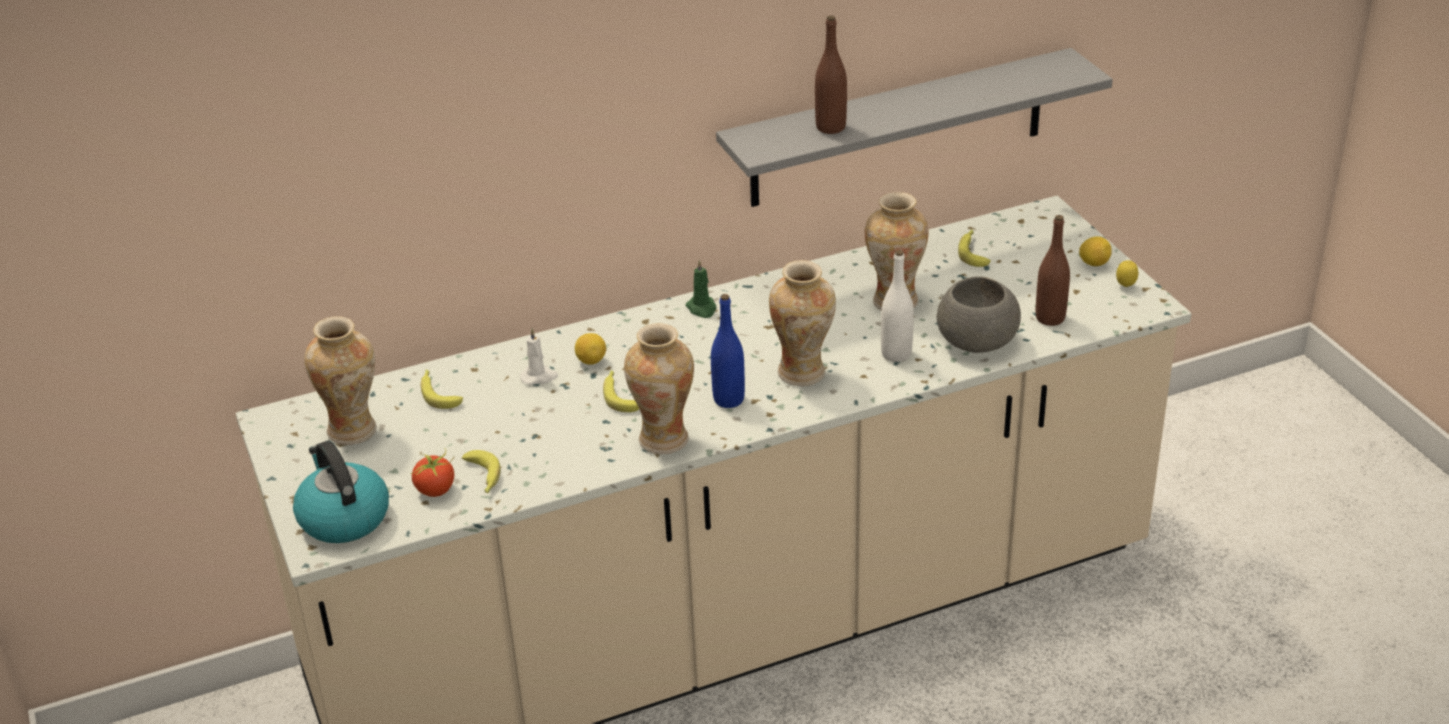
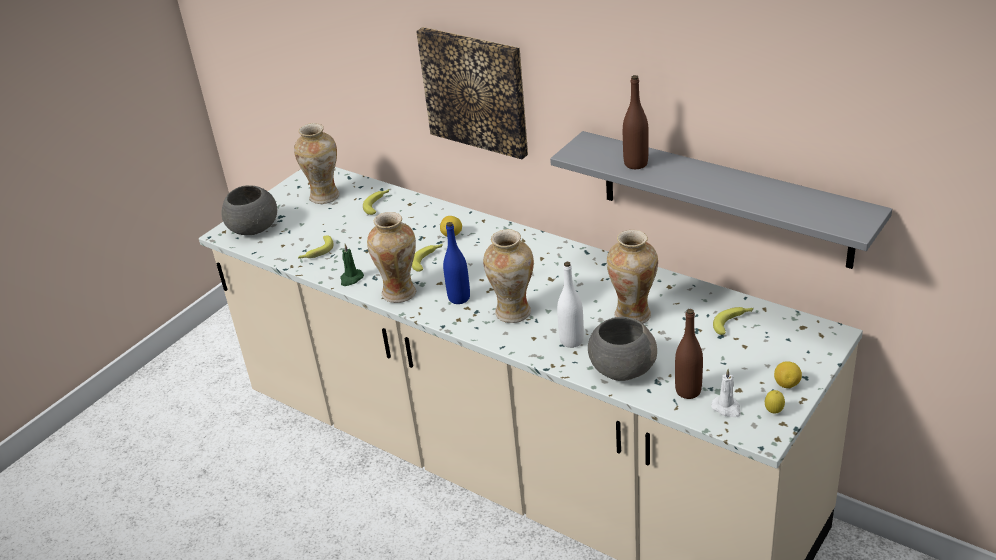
camera: 60 degrees right, 0 degrees up
(343, 517) = (252, 228): kettle -> grey bowl
(435, 490) = (295, 243): tomato -> none
(539, 377) = (421, 226): white candle -> white candle (727, 408)
(550, 151) = (475, 91): none -> picture
(702, 309) = (543, 247): green candle -> green candle (351, 279)

